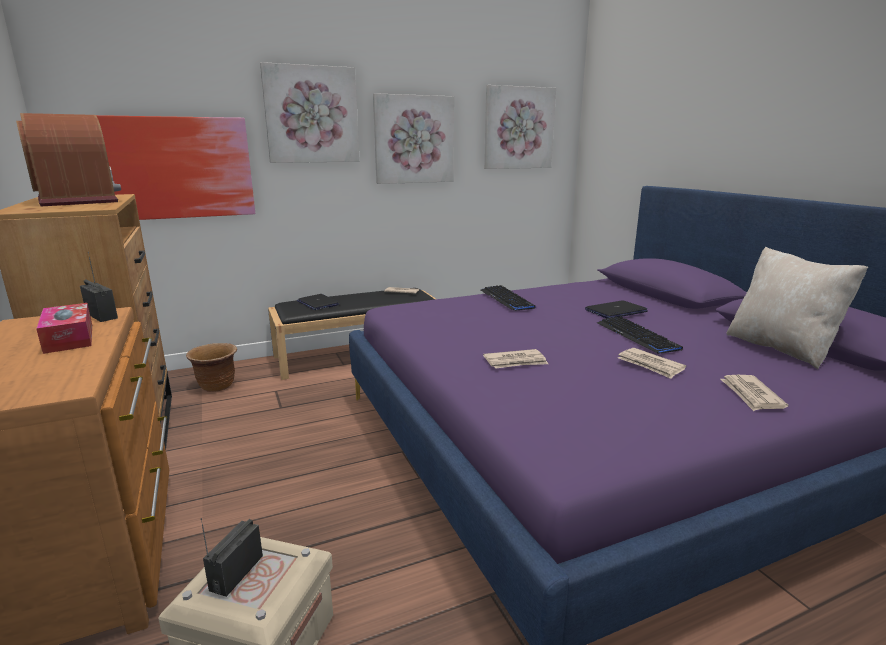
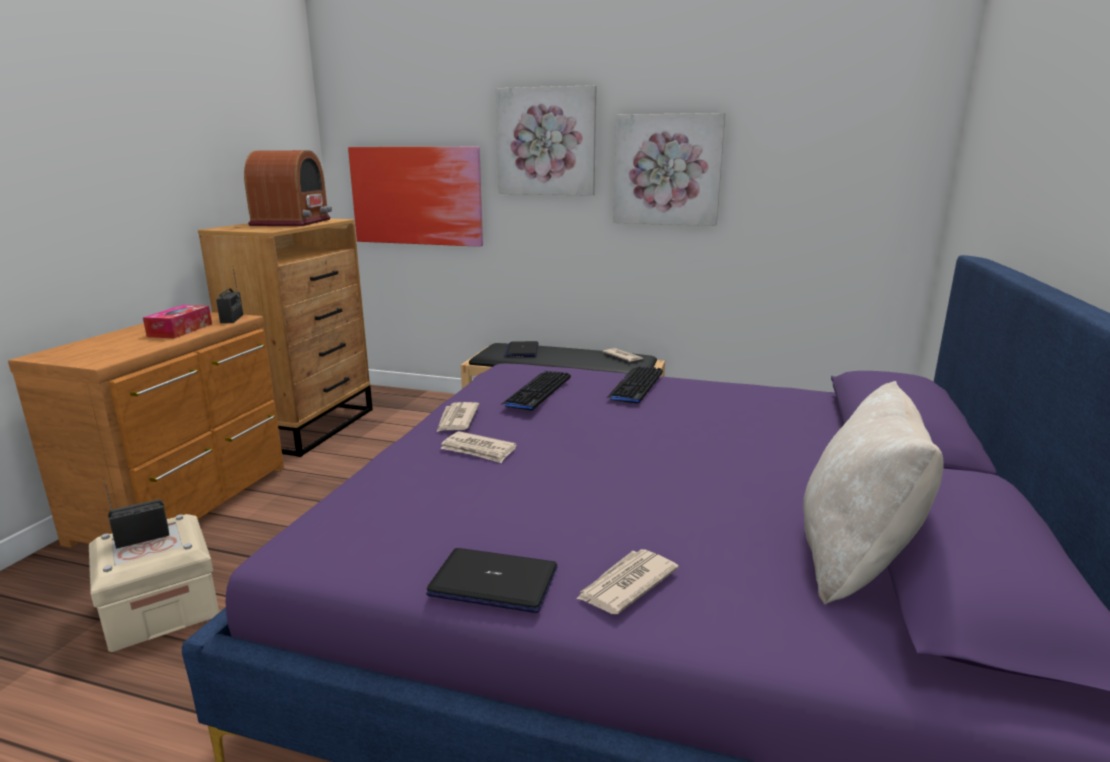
camera: 40 degrees right, 0 degrees up
(217, 386) = (411, 411): brown planter -> none
(518, 128) = (833, 154): picture -> none
(615, 311) = (734, 434): laptop -> laptop (494, 581)
(637, 336) = (674, 470): keyboard -> keyboard (537, 391)
(650, 365) = (596, 504): newspaper -> newspaper (457, 419)

